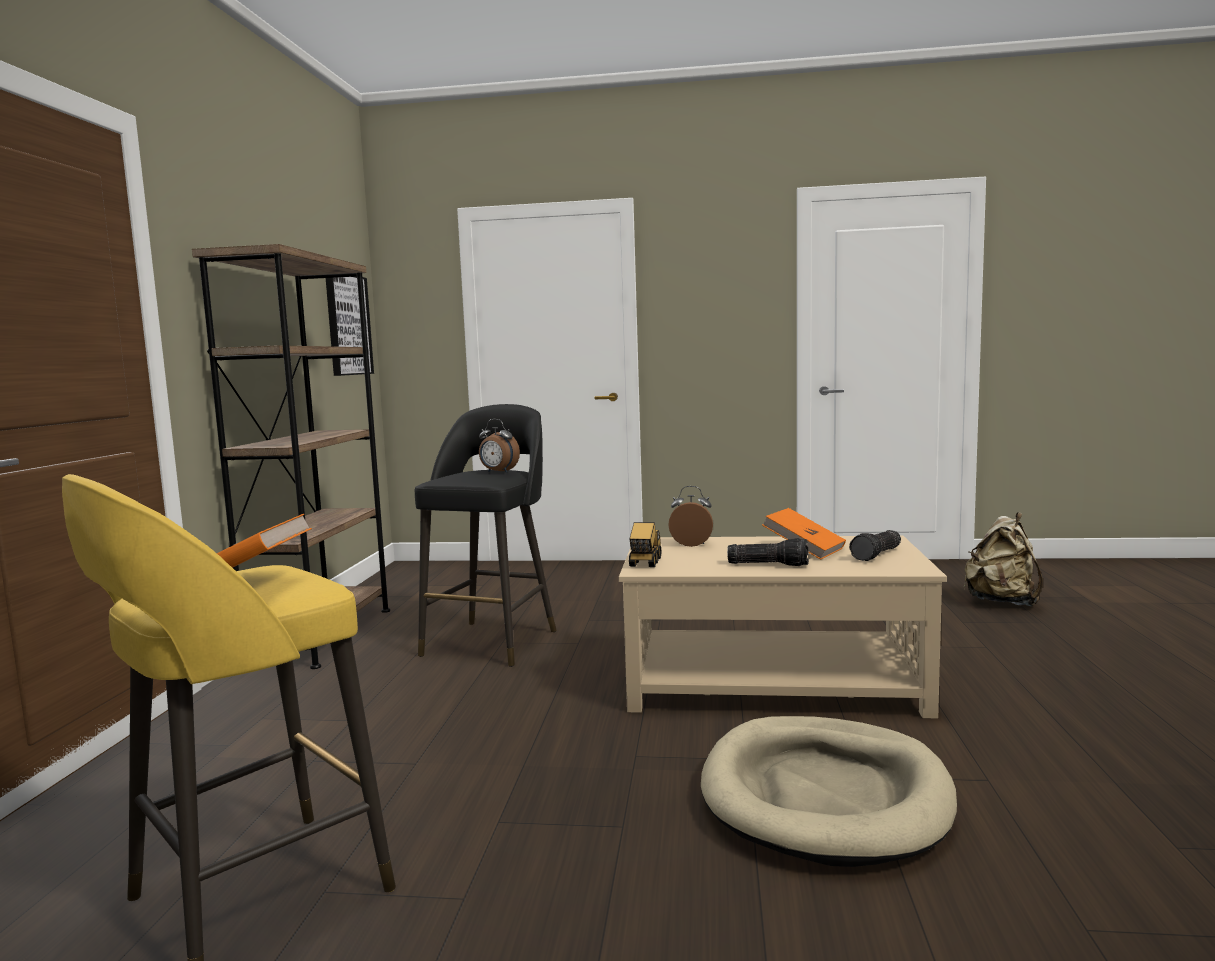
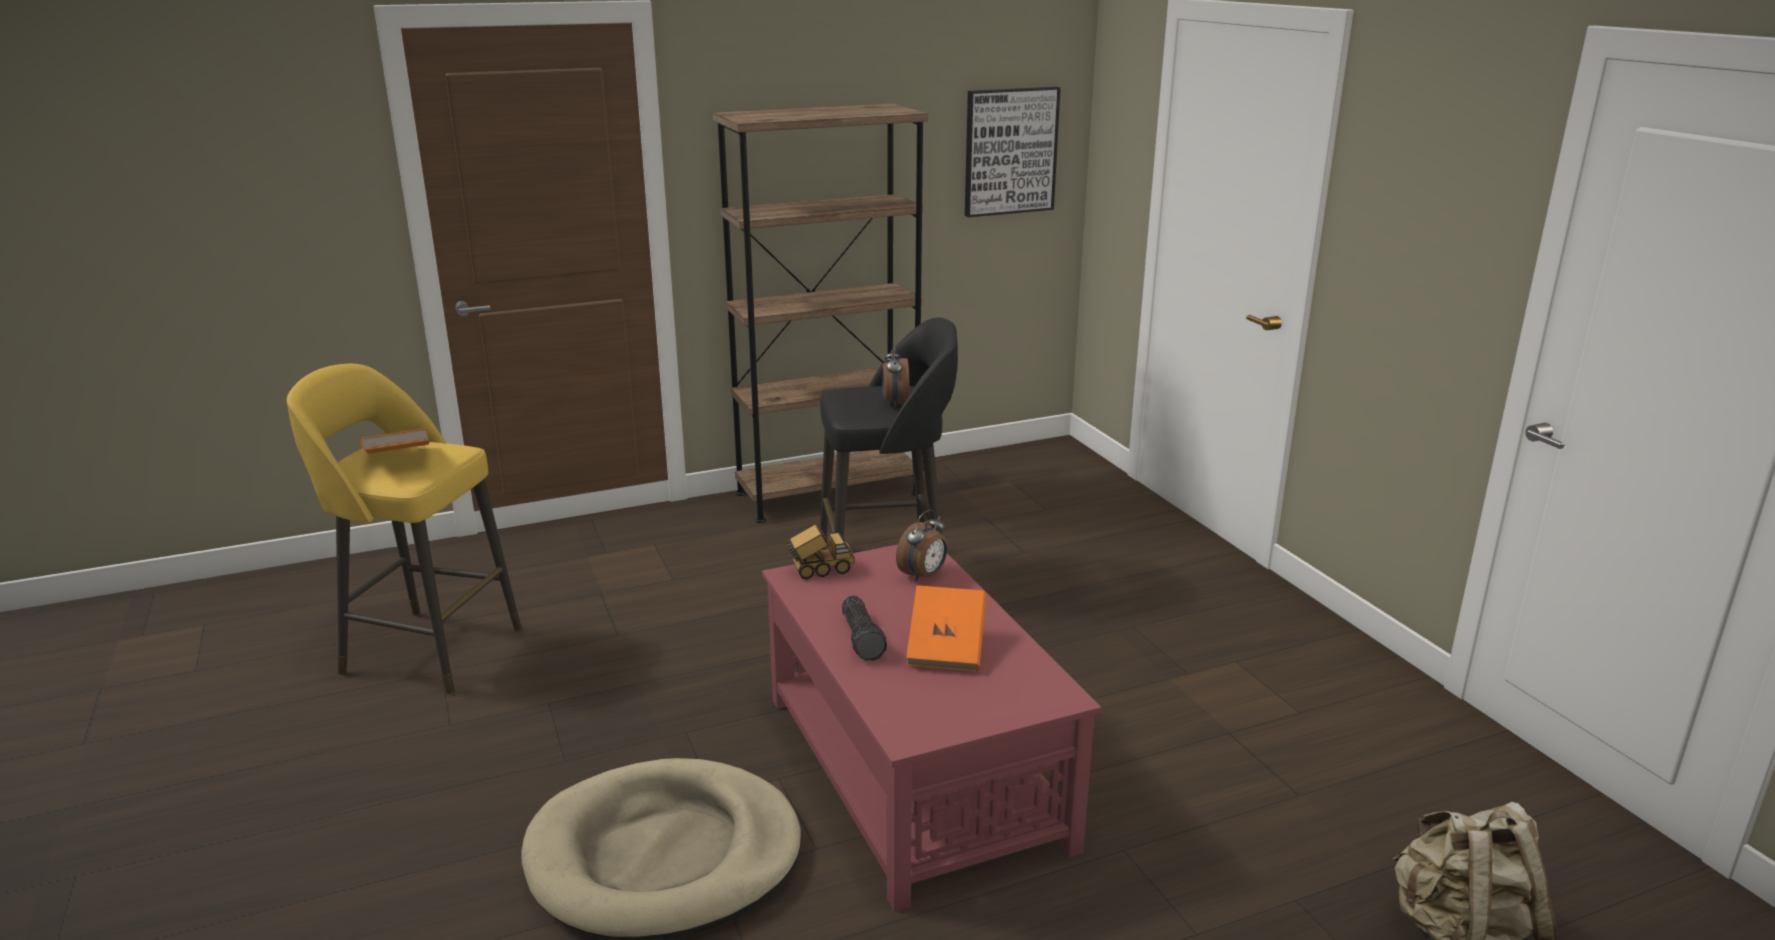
camera: 60 degrees right, 15 degrees up
(691, 544) = (923, 576): alarm clock -> alarm clock turned 60 degrees clockwise
(770, 681) = (913, 768): beige coffee table -> red coffee table
(878, 555) = (963, 701): flashlight -> none

